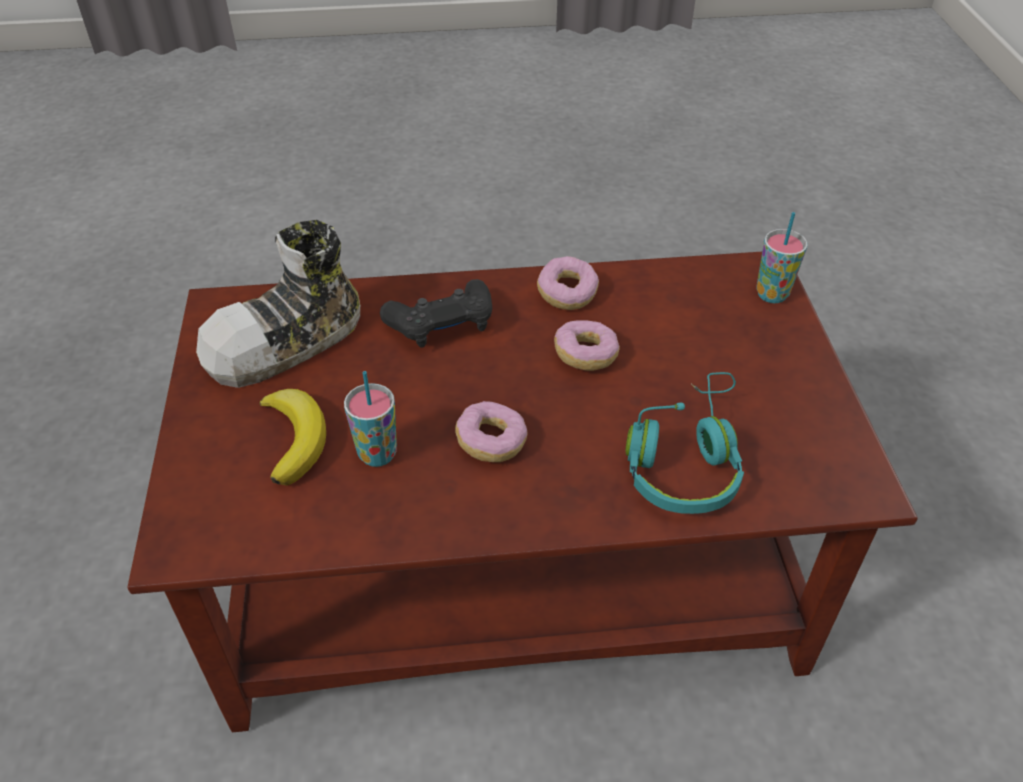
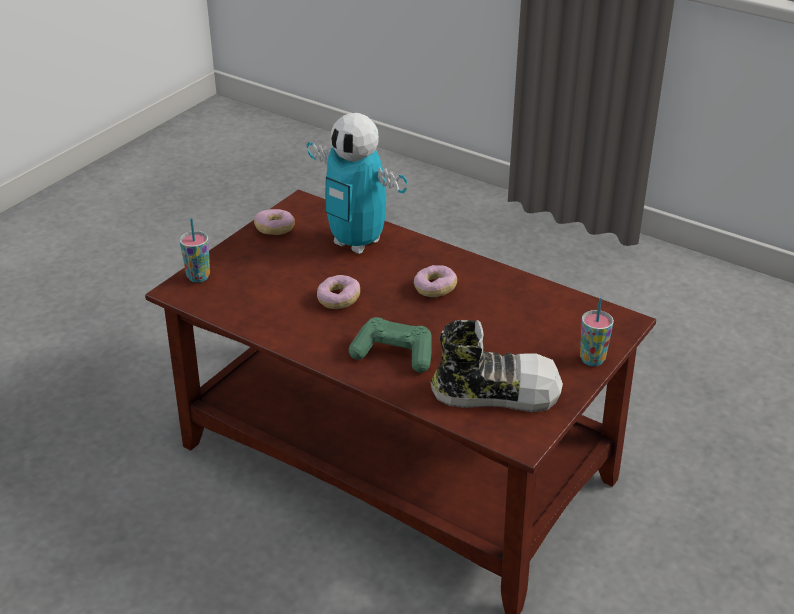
camera: 140 degrees left, 10 degrees down
(294, 438) = (532, 338): banana -> none
(377, 454) = (496, 311): cup -> cup (592, 360)
(442, 325) = (394, 354): black game controller -> green game controller
(567, 294) = (302, 334): donut -> donut (275, 229)
(685, 459) = (357, 242): turquoise headphones -> toy robot

